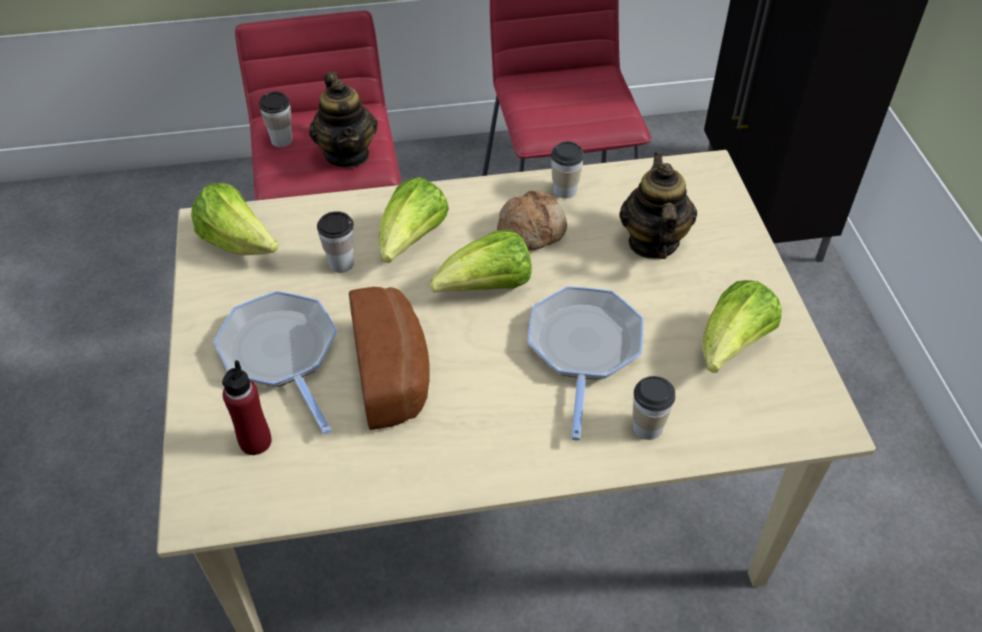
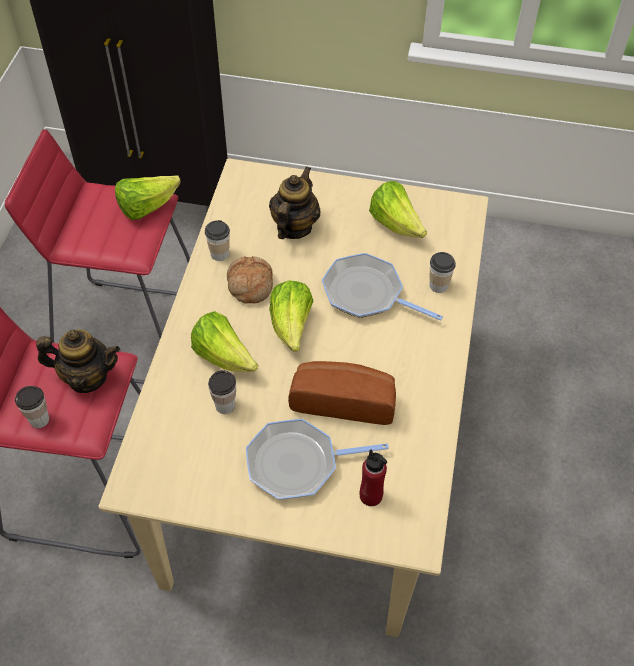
camera: 70 degrees left, 5 degrees up
(238, 243) = (167, 469): lettuce -> lettuce (147, 207)
(652, 242) = (294, 227): teapot -> teapot turned 90 degrees clockwise

